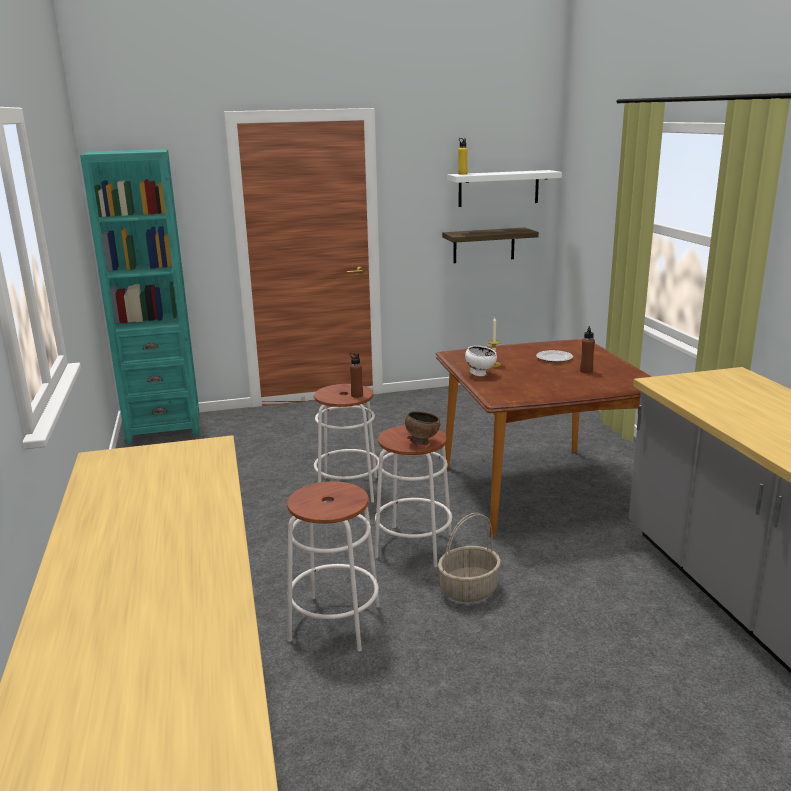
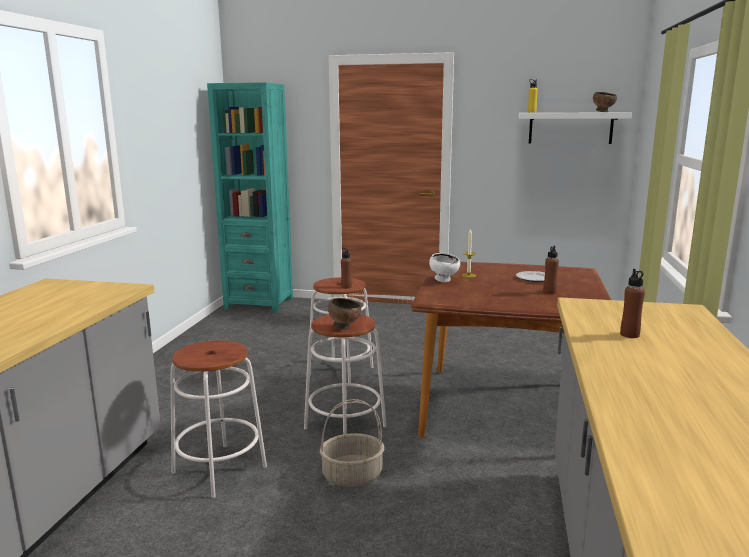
camera: 25 degrees right, 5 degrees down
(484, 245) = (552, 181): shelf -> none
(534, 172) = (603, 112): none -> brown bowl
(734, 405) = (629, 335): none -> brown bottle

